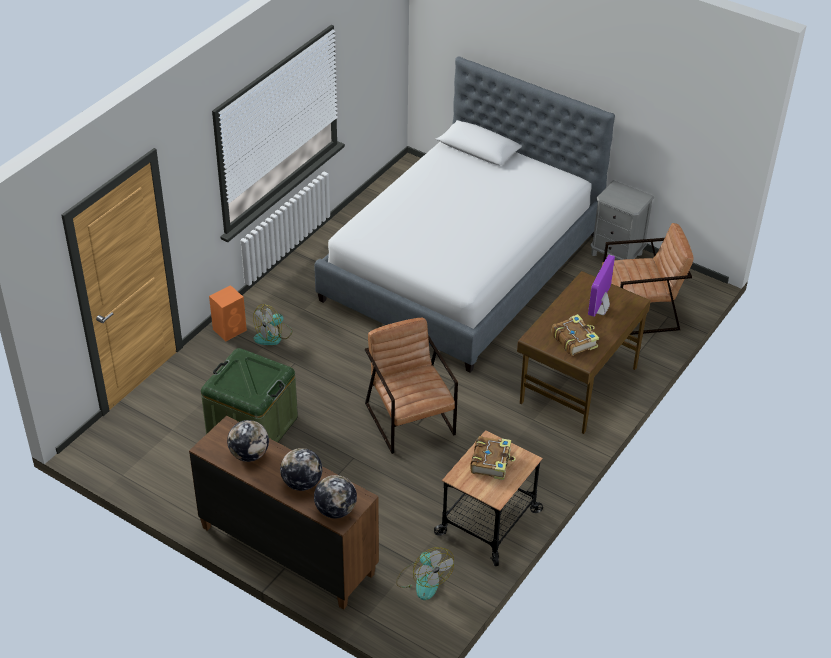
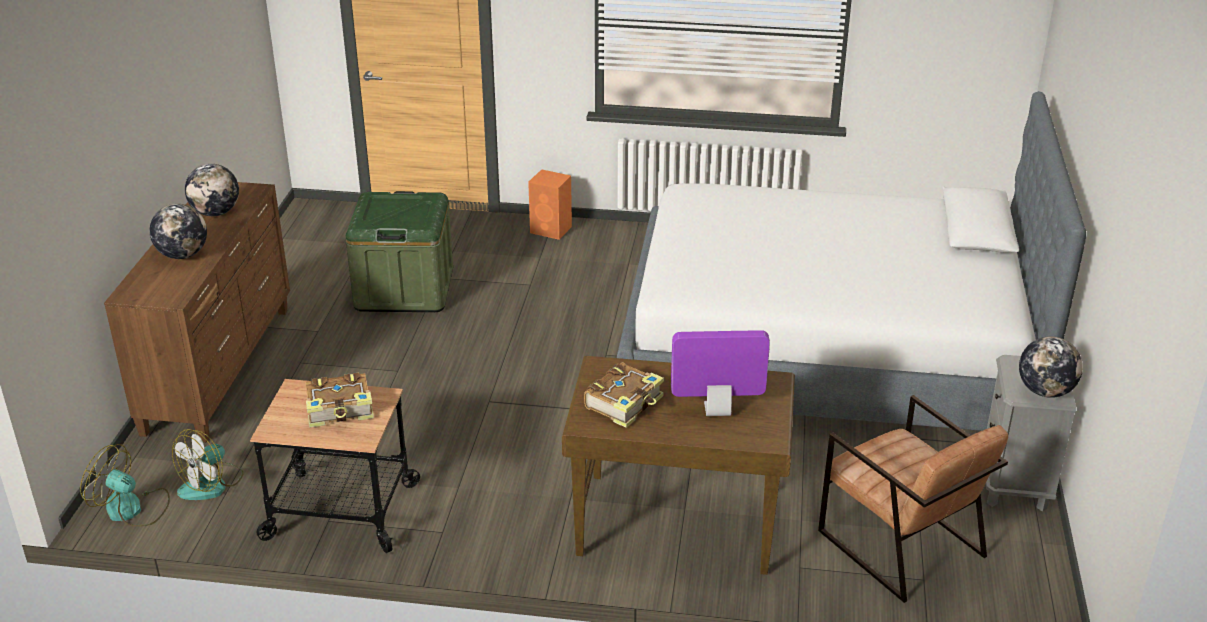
camera: 65 degrees right, 10 degrees down
(273, 335) = (565, 258): fan -> fan (132, 509)
(335, 510) = (145, 287): globe -> globe (1045, 391)
(410, 418) = (495, 393): brown armchair -> none

